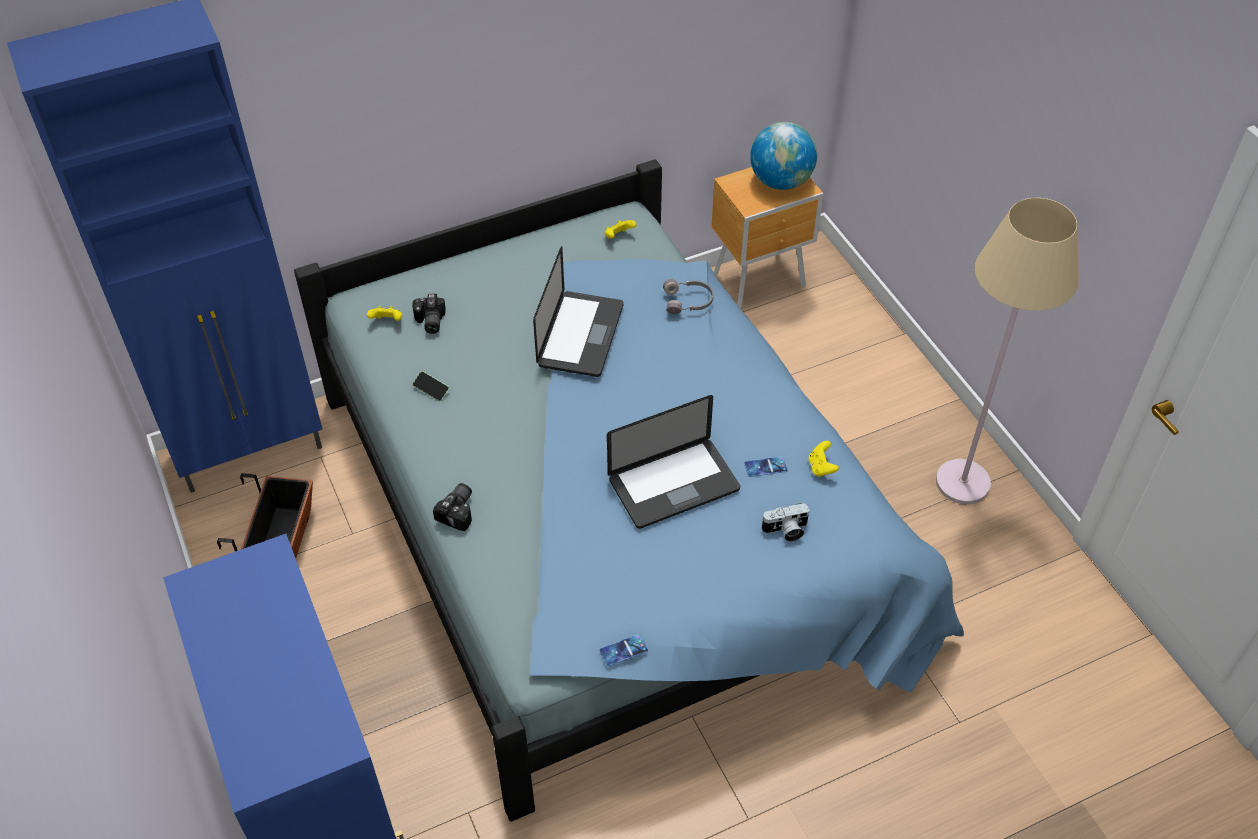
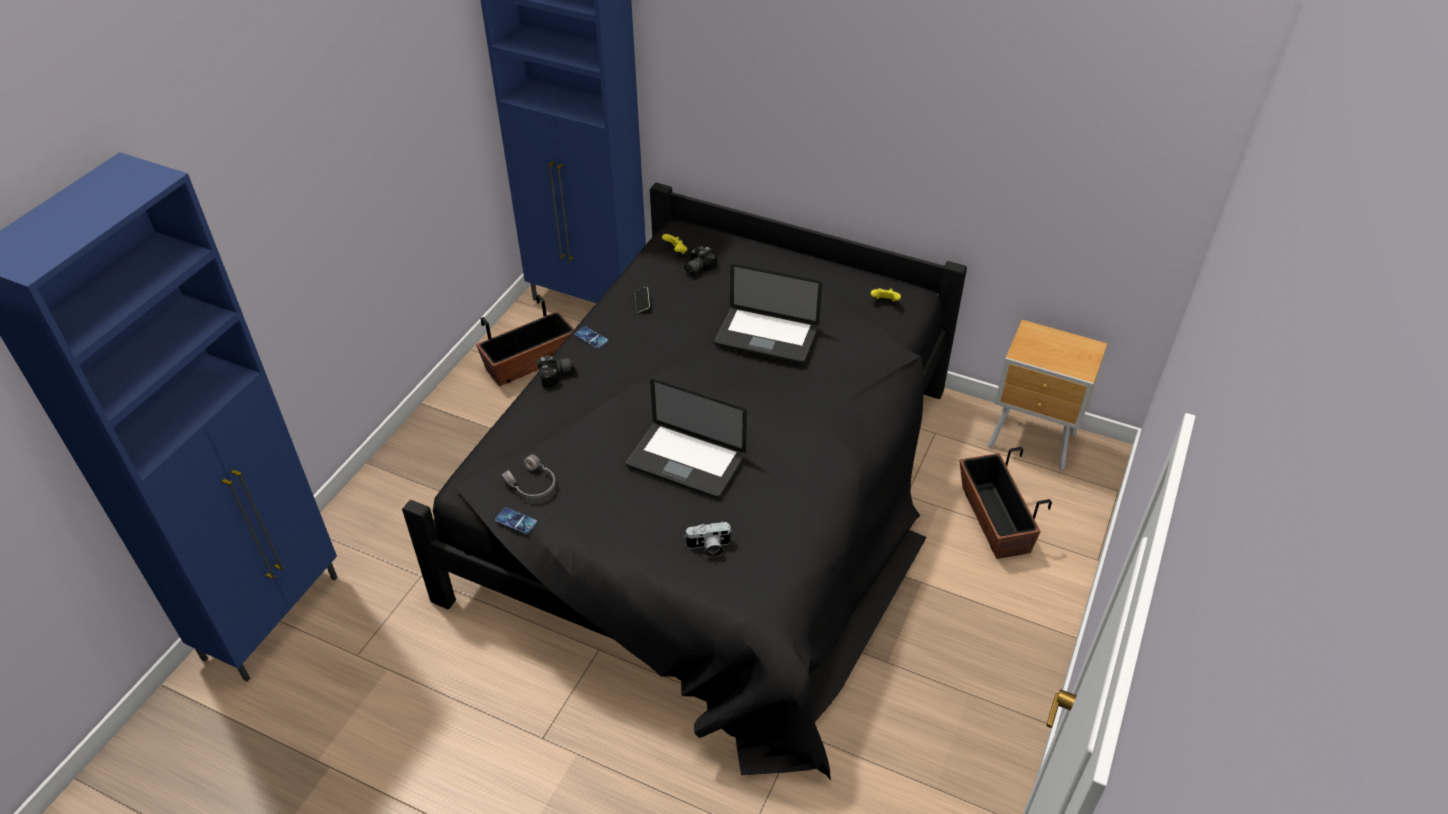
camera: 50 degrees right, 5 degrees down
(580, 335) = (766, 337): laptop -> laptop turned 45 degrees clockwise
(616, 523) = (718, 503): blue bed -> black bed
(688, 301) = (866, 370): grey headphones -> grey headphones (532, 485)
(765, 467) = (757, 501): phone -> phone (591, 337)
(780, 181) = (1070, 354): globe -> none
(786, 531) = (709, 547): camera -> camera turned 45 degrees counterclockwise
(812, 362) = (993, 520): none -> planter
(821, 467) = (792, 533): yellow game controller -> none
(962, 483) = (991, 692): beige floor lamp -> none

